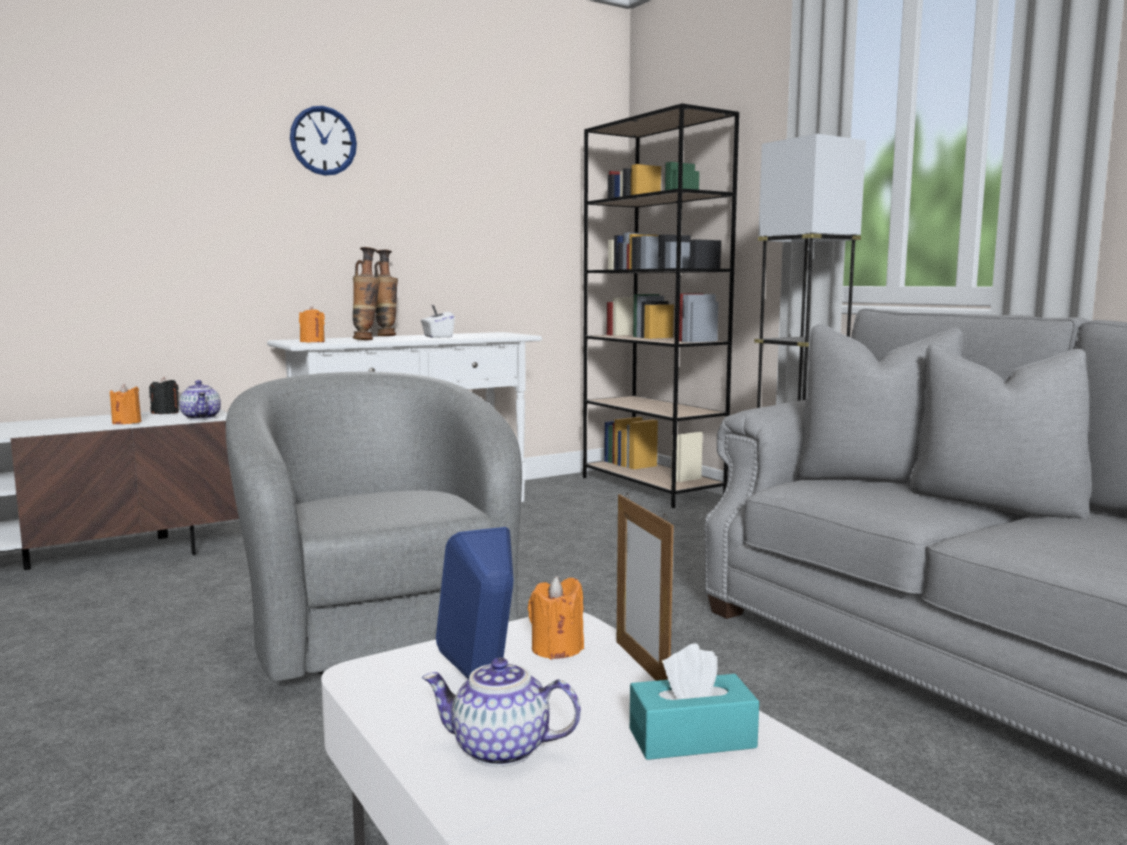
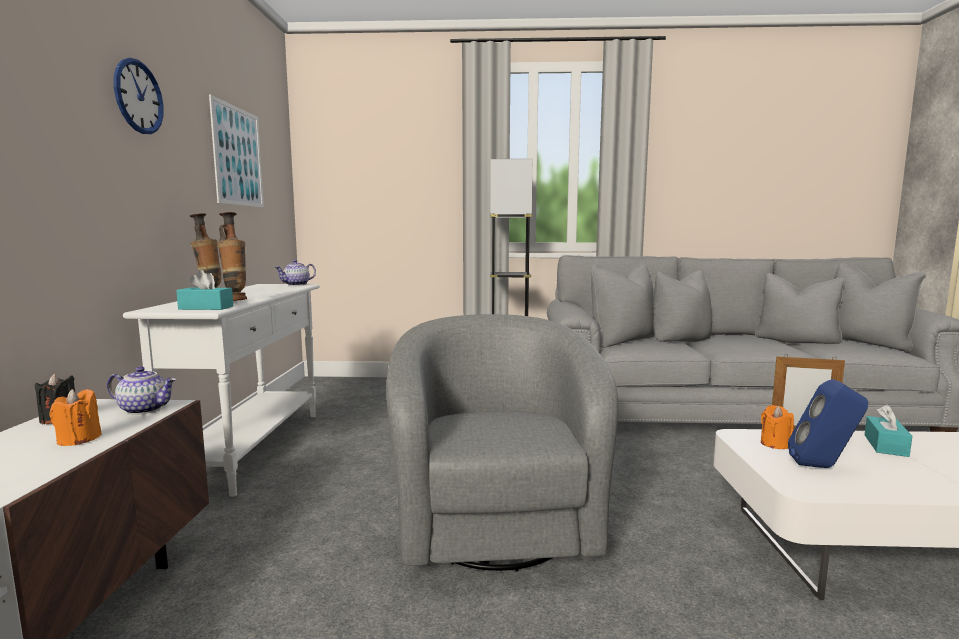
camera: 55 degrees left, 0 degrees up
(312, 342) = (206, 308): orange candle -> turquoise tissue box
(376, 632) = (495, 522): grey armchair -> grey armchair turned 75 degrees clockwise
(437, 337) = (263, 292): white tissue box -> none
(492, 183) = (238, 156): none -> picture
(499, 750) = (903, 479): teapot -> teapot (296, 285)
(652, 487) = (362, 384): beige bookcase -> none

